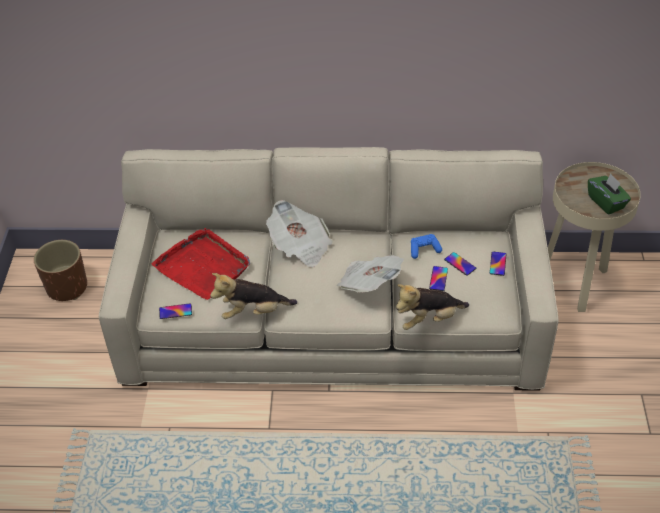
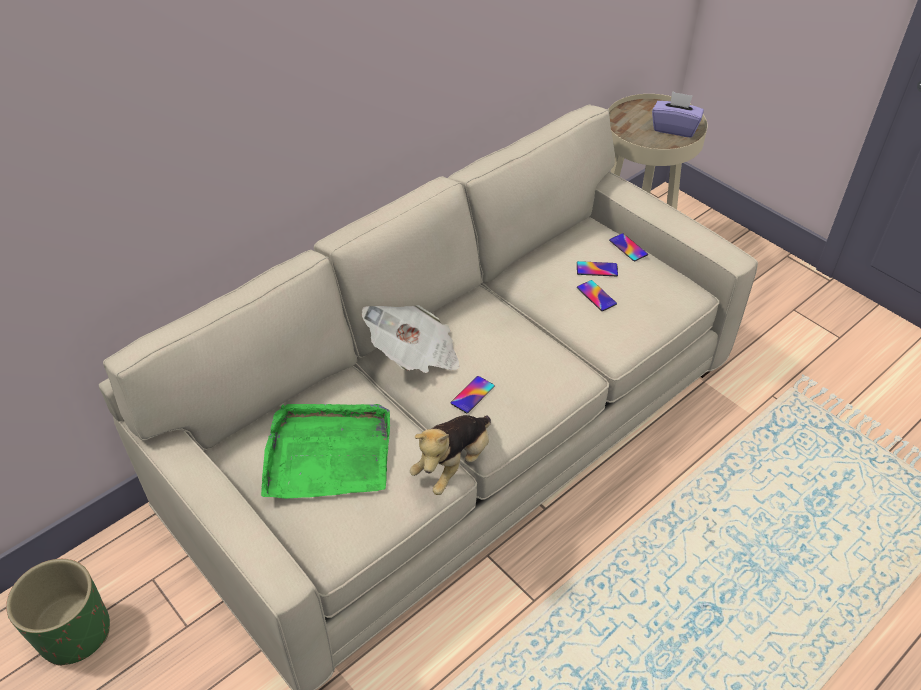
camera: 45 degrees left, 0 degrees up
(66, 287) = (74, 633): brown planter -> green planter
(175, 311) = (358, 533): phone -> phone (472, 395)
(203, 266) = (328, 453): red tray -> green tray
(369, 284) = (539, 346): newspaper -> none
(424, 250) = (546, 277): blue game controller -> none
(428, 319) = (638, 342): plush toy -> none
(606, 202) = (674, 128): green tissue box -> purple tissue box

